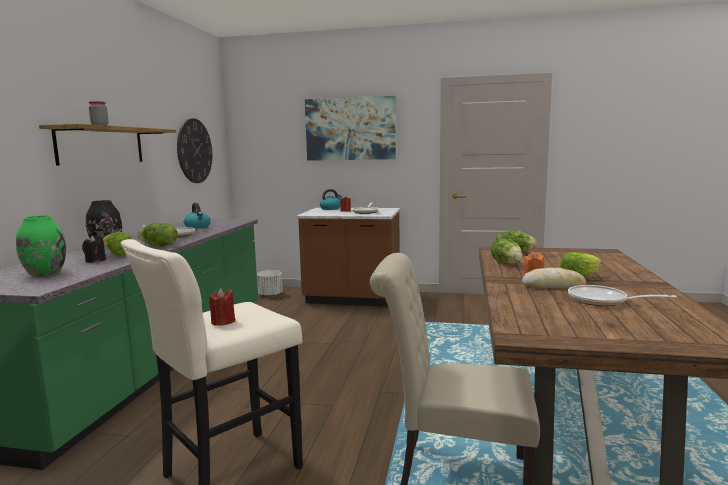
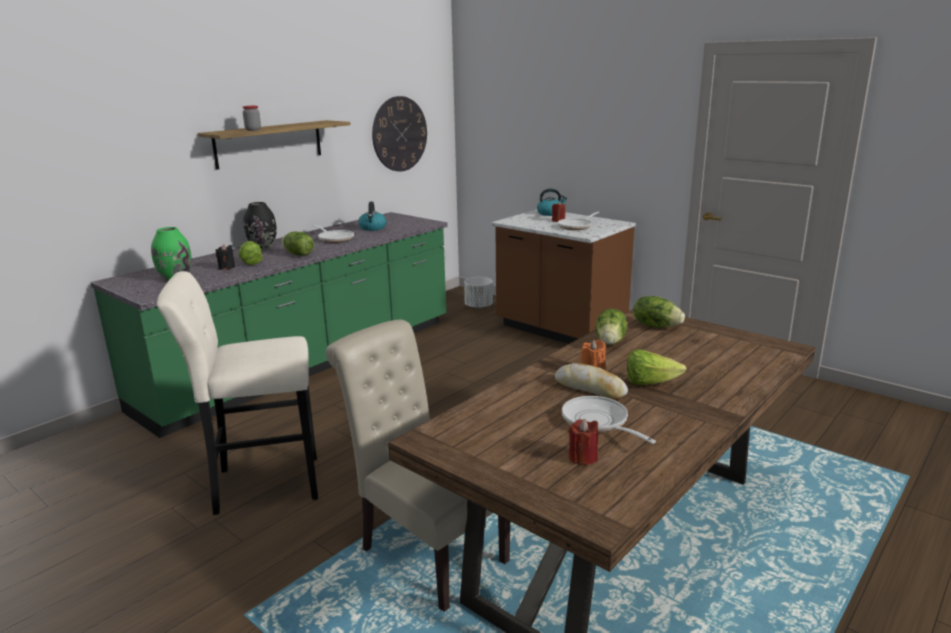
camera: 30 degrees right, 10 degrees up
(223, 322) = (246, 356): red candle -> red candle (583, 457)
(350, 129) = (585, 110): picture -> none

